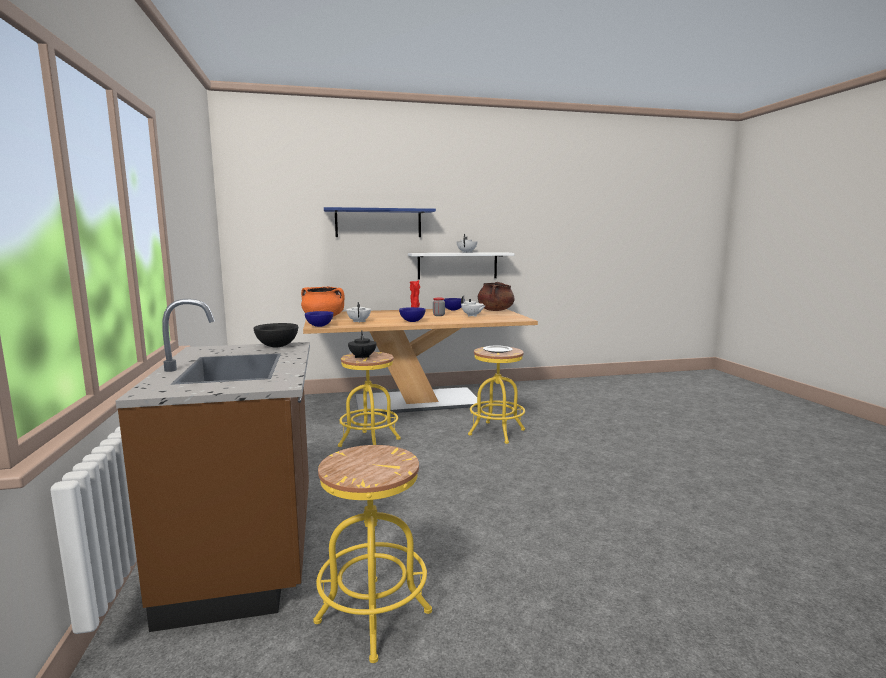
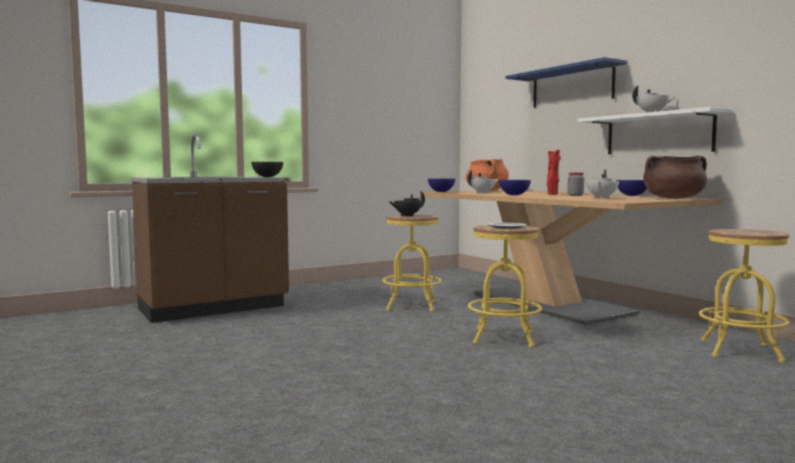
camera: 70 degrees right, 5 degrees down
(373, 616) = (143, 339): yellow stool -> yellow stool (740, 351)

